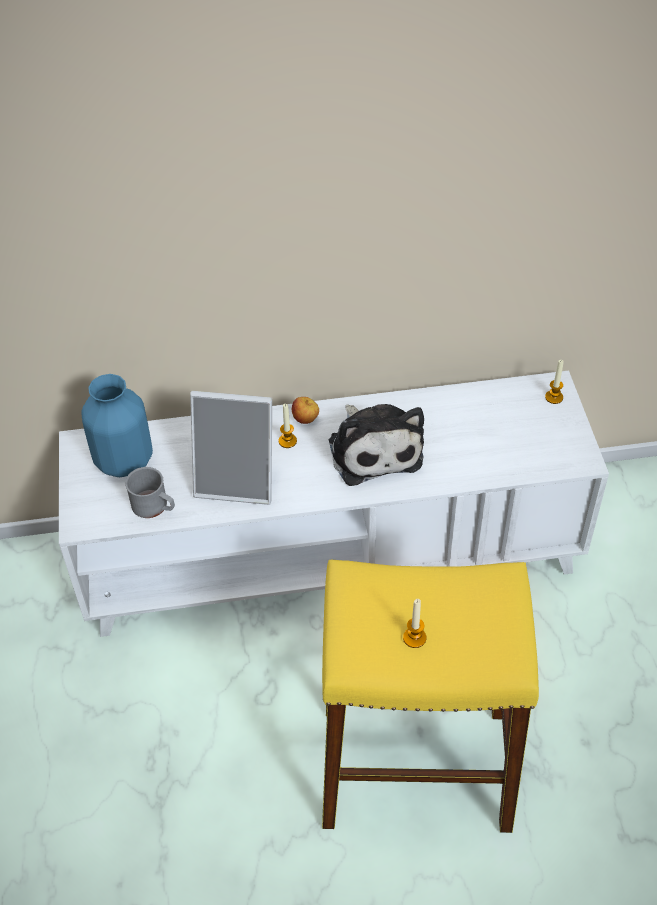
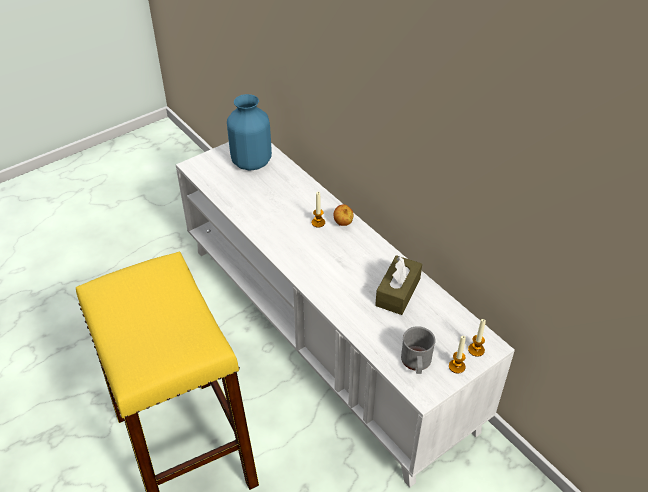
camera: 60 degrees right, 5 degrees down
(154, 507) = (225, 188): grey mug -> grey mug (416, 363)
(238, 479) = (270, 213): picture frame -> none
(374, 449) = (342, 266): plush toy -> none
(414, 638) = (132, 316): candle -> candle (456, 366)
(442, 420) = (398, 292): none -> brown tissue box

